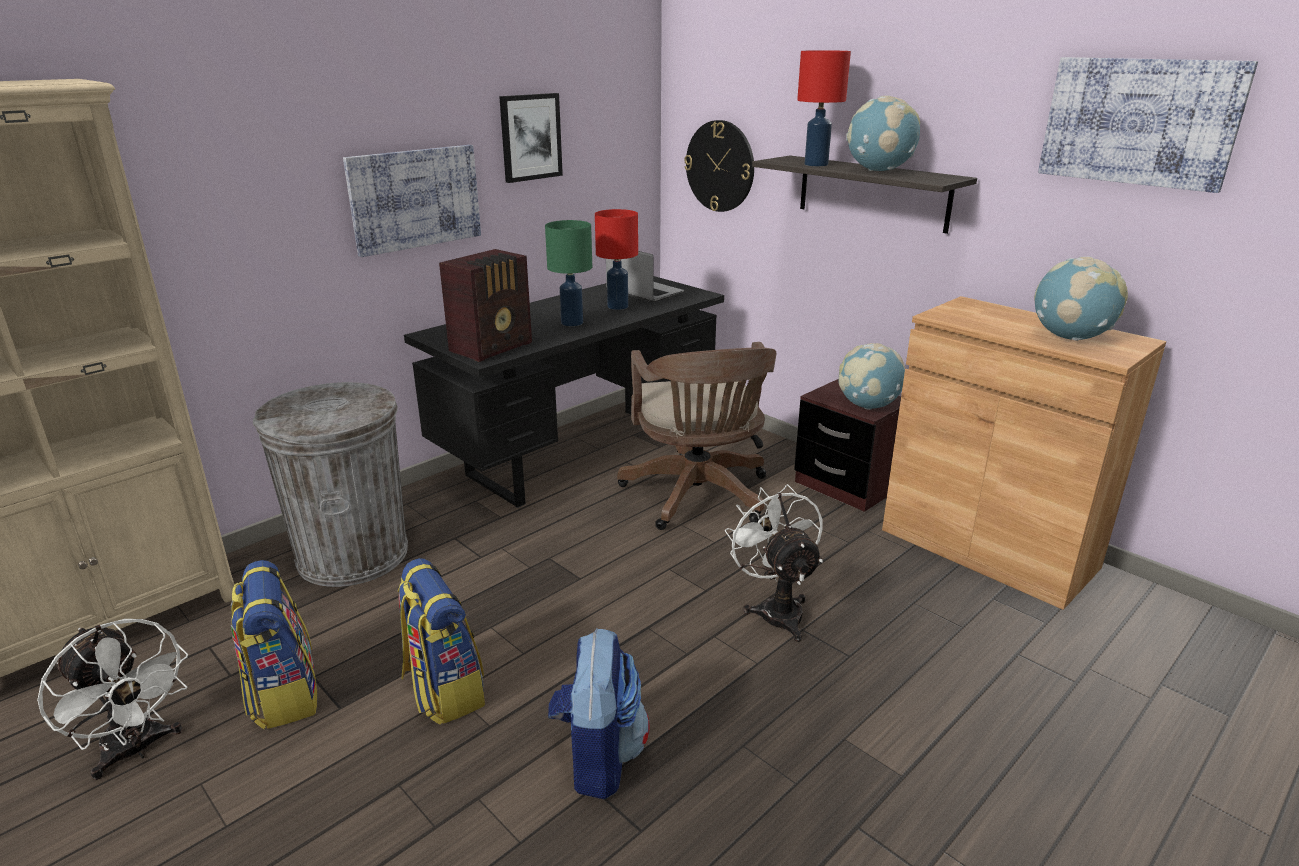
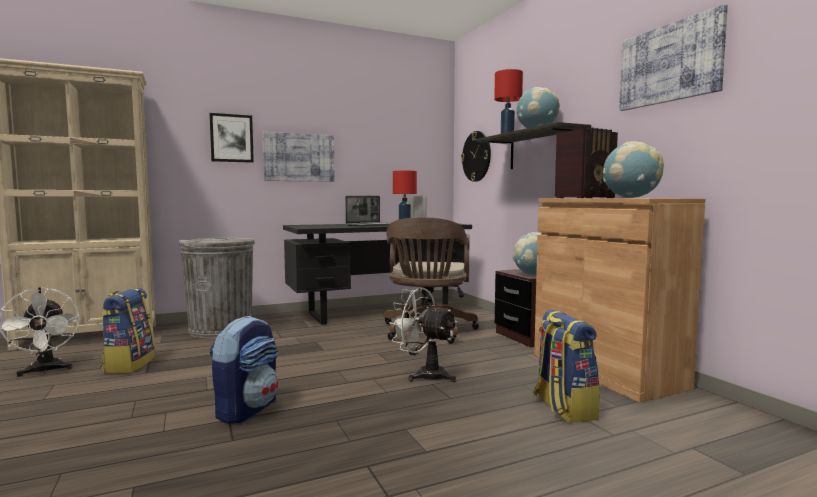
camera: 20 degrees right, 20 degrees down
(443, 690) = (201, 375): backpack -> backpack (563, 408)
(493, 347) = (317, 227): radio -> radio (586, 198)
(530, 137) = (369, 137): picture -> picture (231, 138)
(572, 322) = (370, 225): green table lamp -> laptop
(776, 609) = (424, 374): white fan -> white fan turned 60 degrees counterclockwise

